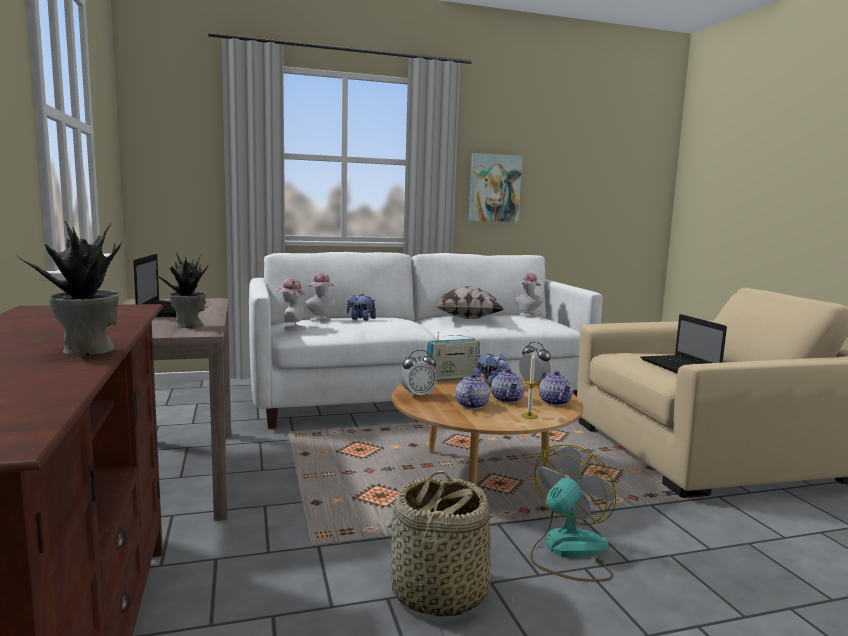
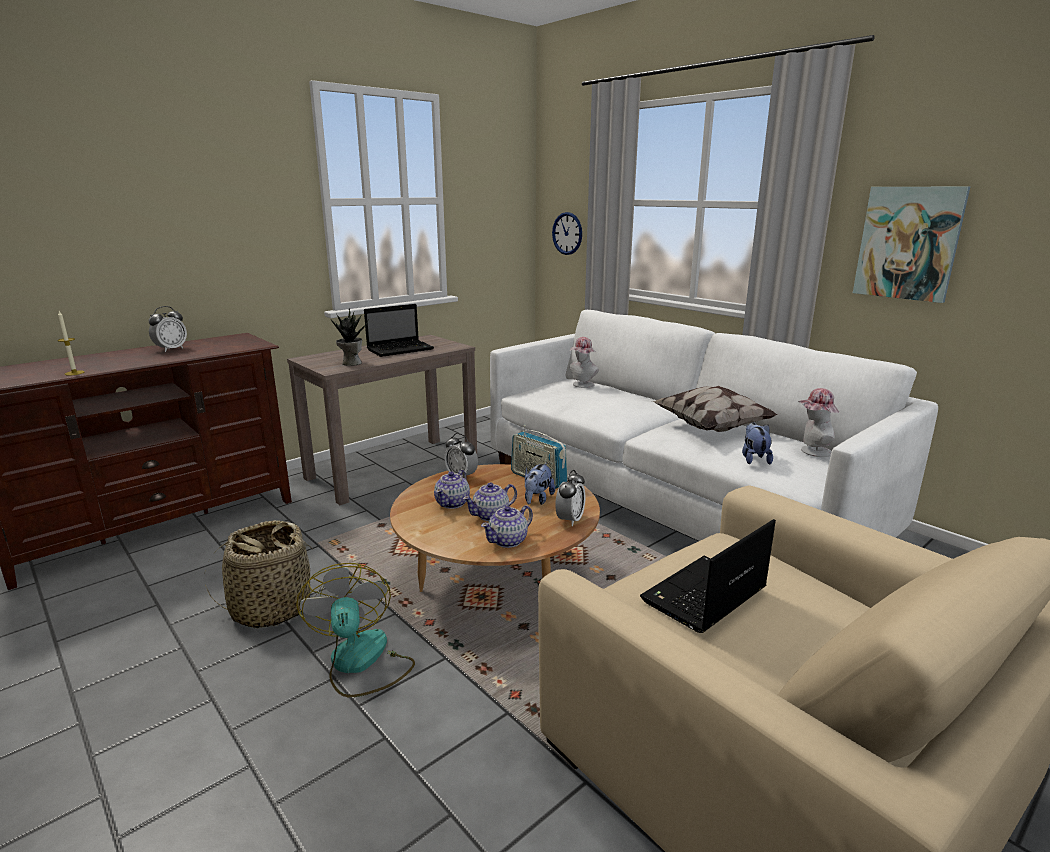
camera: 65 degrees right, 10 degrees up
(33, 330) = (171, 349): none -> alarm clock
(87, 350) = (121, 365): potted plant -> none
(179, 184) = (567, 233): none -> wall clock
(292, 328) = (541, 386): hat -> none
(360, 319) = (607, 394): plush toy -> plush toy (754, 459)
(471, 405) = (453, 503): teapot -> teapot turned 120 degrees clockwise
(529, 416) = (444, 534): candle -> candle (74, 373)
(568, 551) = (361, 663): fan -> fan turned 120 degrees counterclockwise

